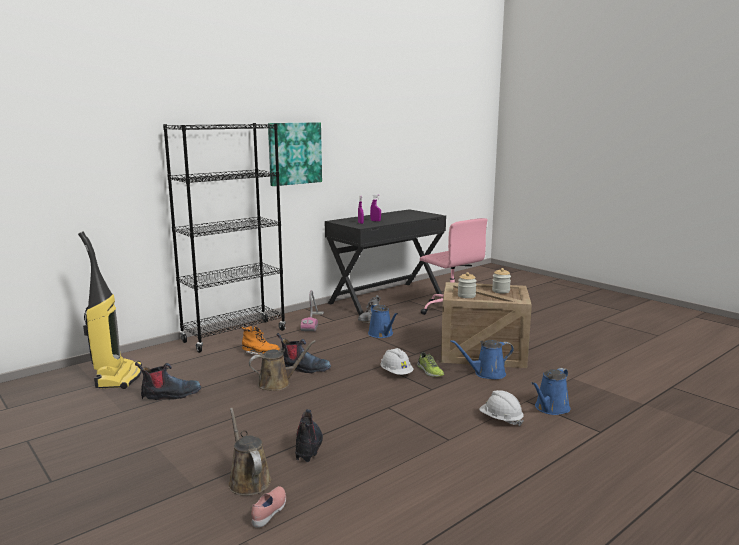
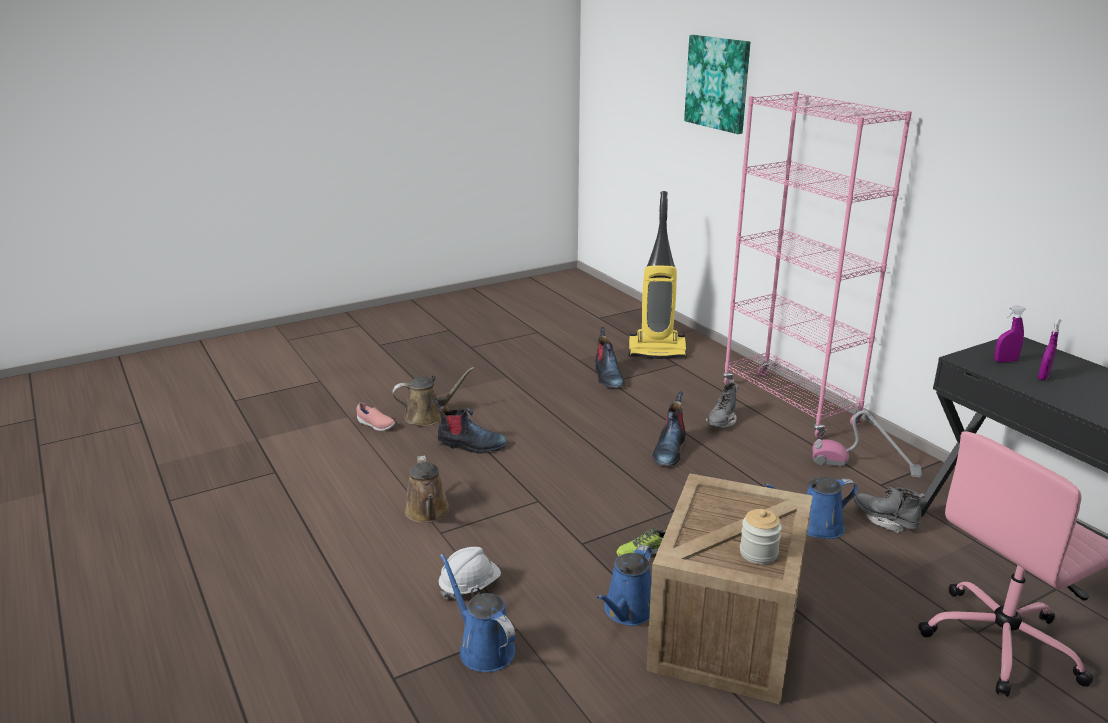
camera: 100 degrees right, 10 degrees up
(234, 336) = (789, 405): black bookcase -> pink bookcase
(260, 354) = (721, 422): orange boot -> grey boot
(277, 383) = (625, 432): brown watering can -> brown watering can (428, 513)
(294, 153) = (986, 183): picture -> picture (718, 83)
(396, 373) = (643, 520): white hard hat -> none
(466, 296) = (723, 505): jar -> none
(487, 374) = (628, 611): blue watering can -> blue watering can turned 150 degrees counterclockwise

